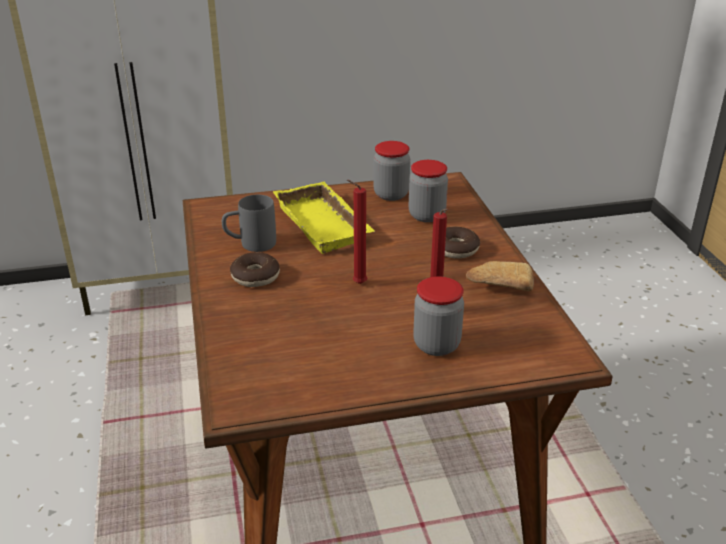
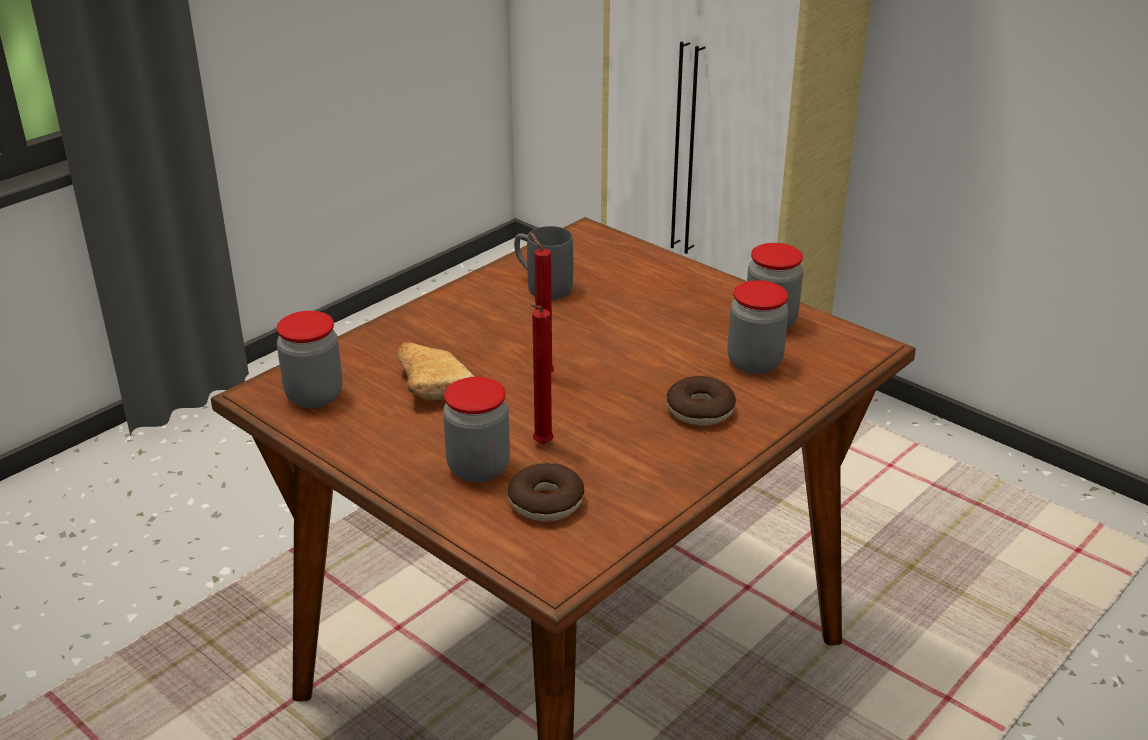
camera: 55 degrees right, 0 degrees up
(255, 277) = (485, 313): donut -> donut (546, 502)
(270, 383) = (314, 396): none -> jar
(326, 224) = (641, 309): yellow tray -> none
(498, 287) = (650, 470): bread -> bread (430, 384)

